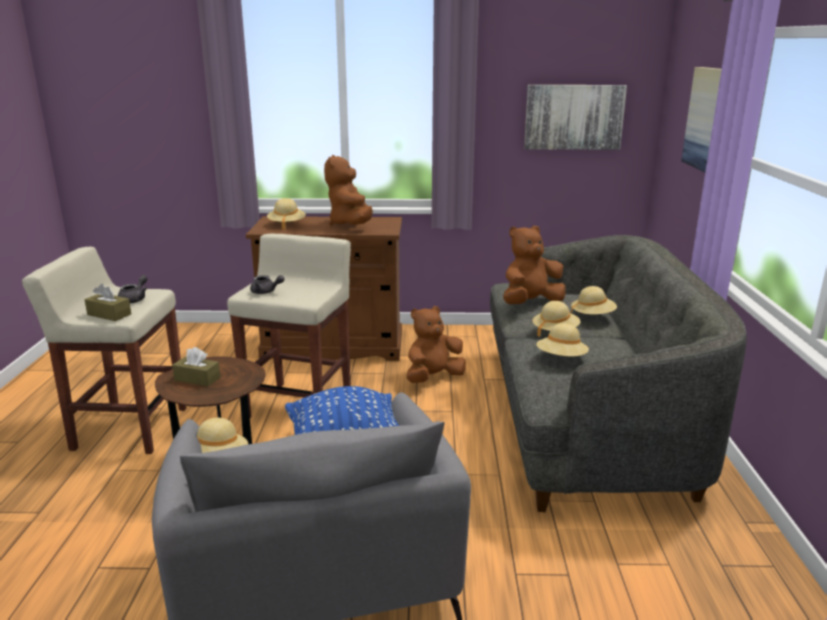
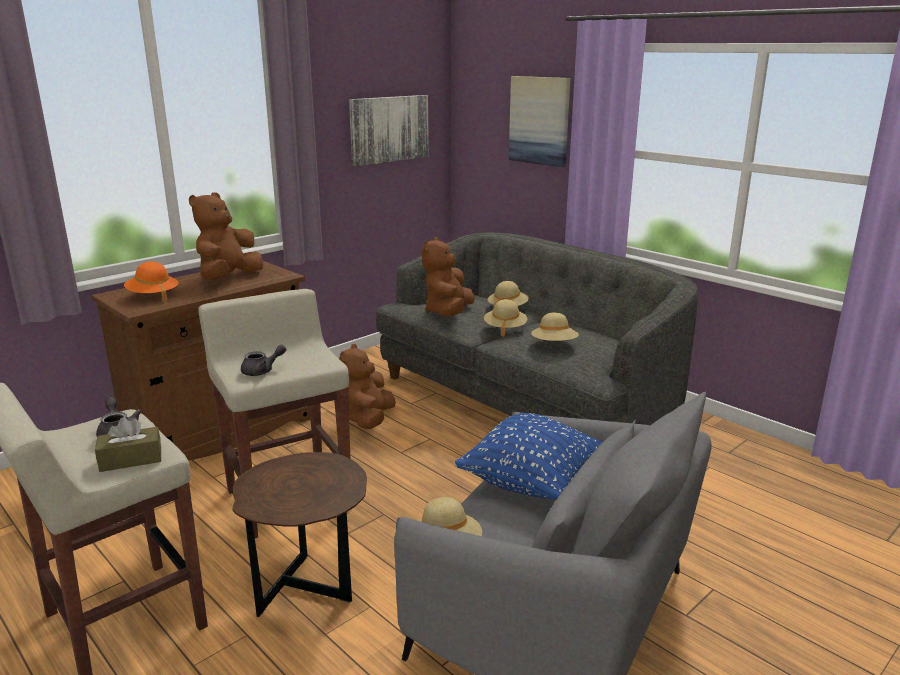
camera: 45 degrees left, 0 degrees up
(197, 379) = (288, 492): brown tissue box -> none
(286, 225) = (153, 296): beige hat -> orange hat
(351, 224) = (228, 278): brown plush toy -> brown plush toy turned 75 degrees clockwise

